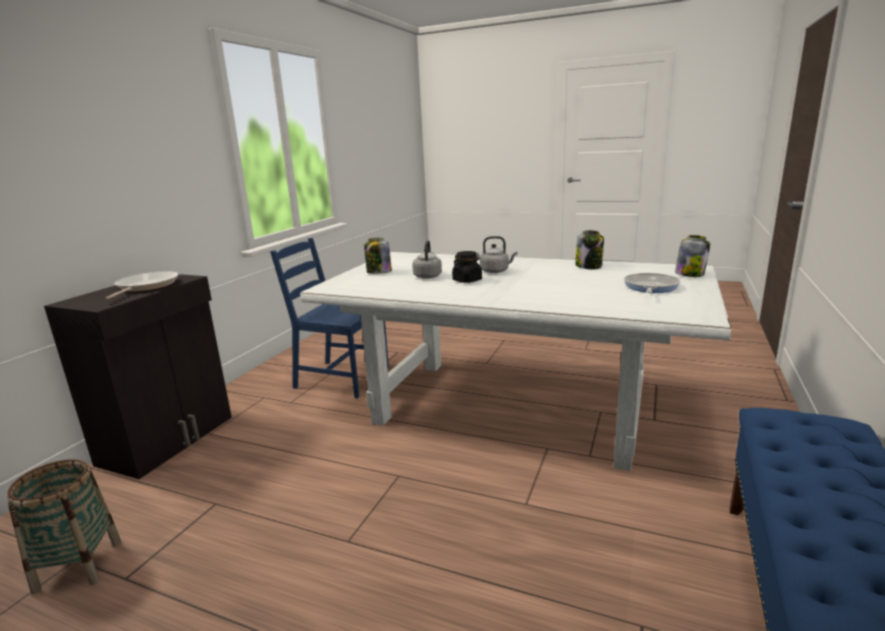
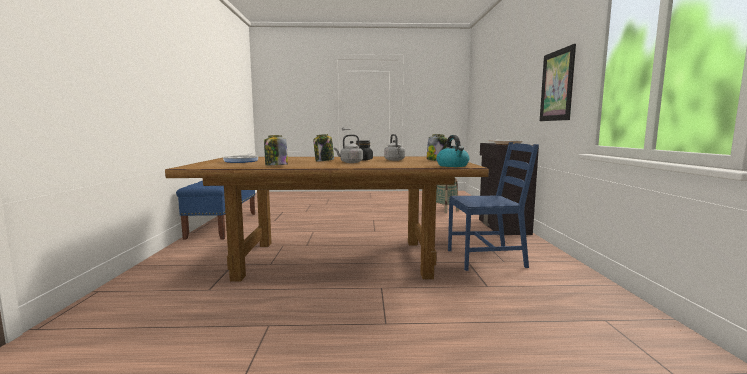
camera: 155 degrees right, 10 degrees down
(162, 174) = (557, 85): none -> picture
(407, 256) = (453, 165): none -> kettle
(509, 406) = (337, 259): white dining table -> brown dining table
(690, 274) = (201, 165): jar -> jar (324, 161)

